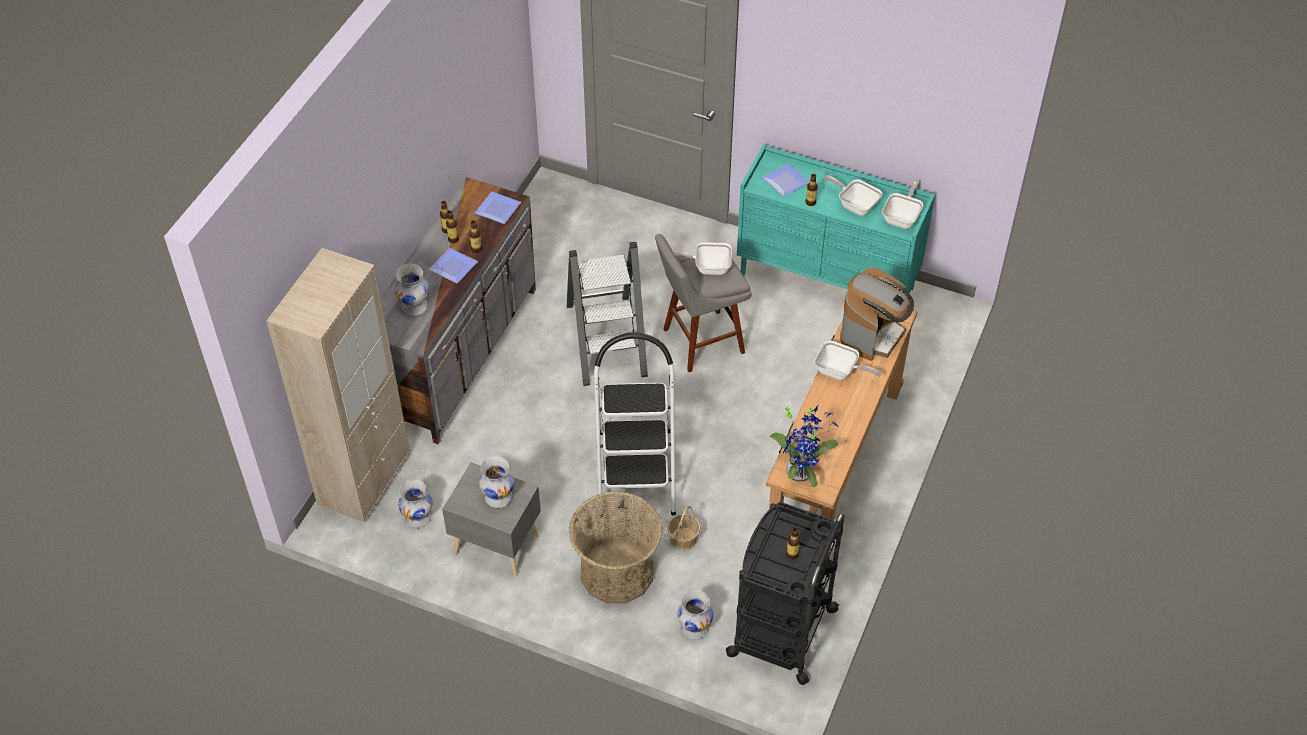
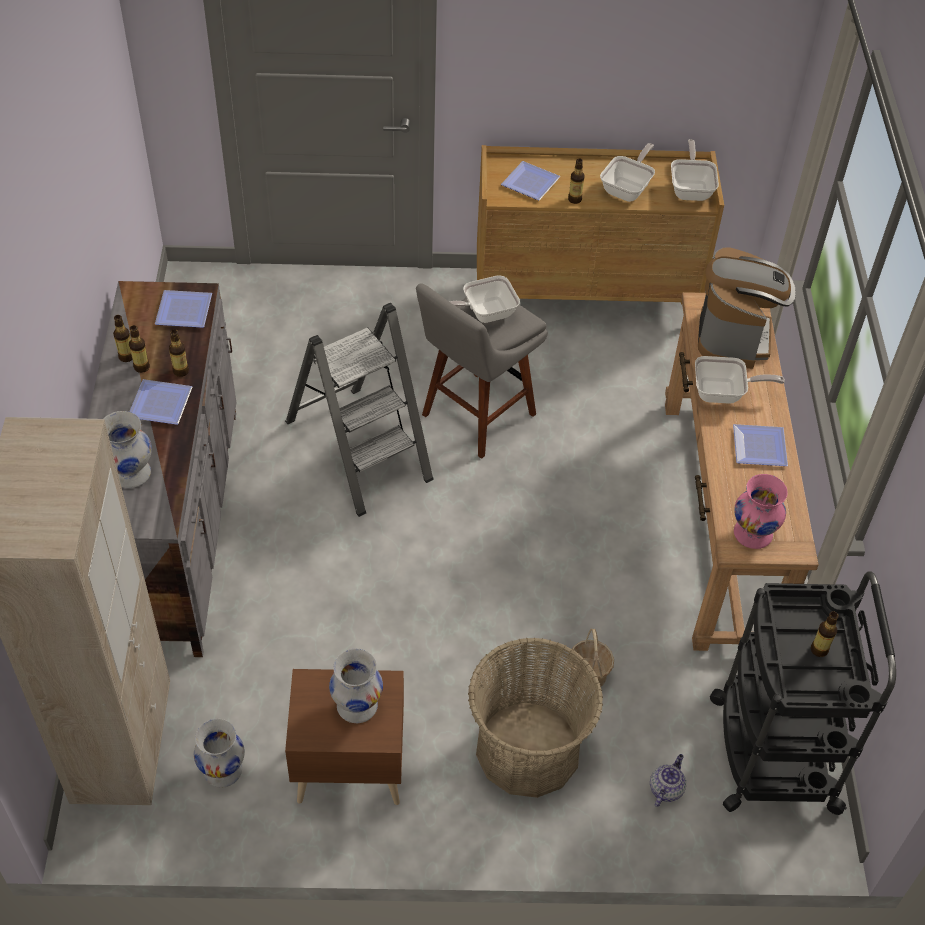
camera: 25 degrees left, 0 degrees up
(496, 543) = (348, 767): grey nightstand -> brown nightstand
(636, 470) = (482, 604): step ladder -> none
(694, 627) = (666, 788): white vase -> teapot
(801, 471) = (753, 533): potted plant -> pink vase
(827, 281) = (584, 302): turquoise dresser -> brown dresser
(843, 415) = (761, 446): none -> plate
(855, 205) = (628, 189): frying pan -> frying pan turned 105 degrees clockwise

